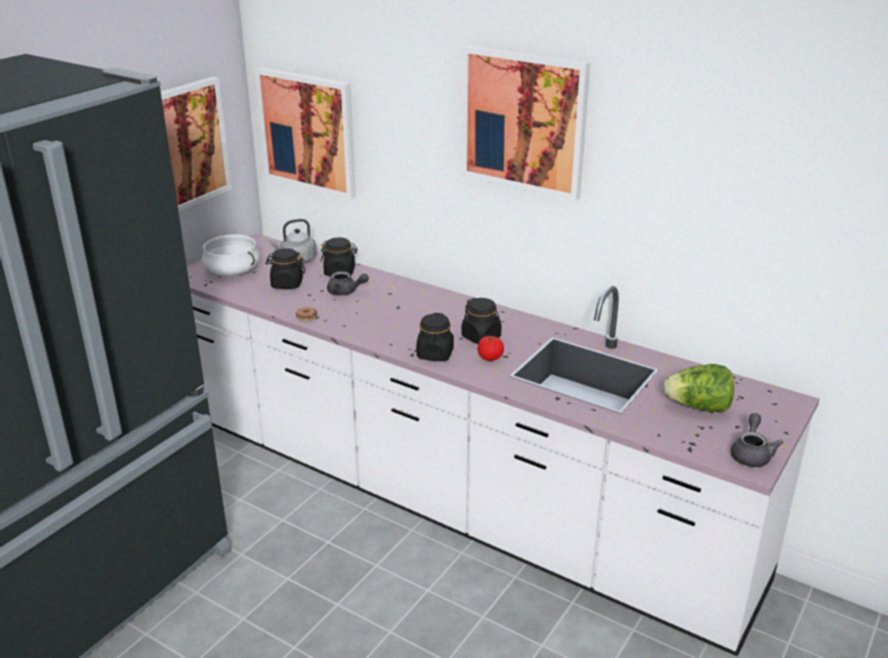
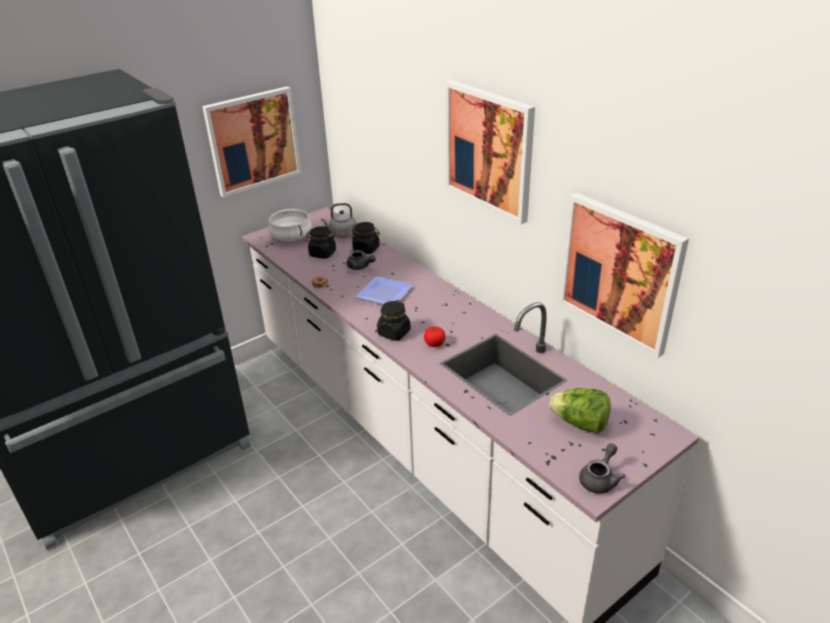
camera: 20 degrees right, 5 degrees up
(308, 132) = (355, 135): picture -> picture (619, 272)
(398, 315) = (387, 293): none -> plate
(481, 337) = (439, 324): black jar -> none

